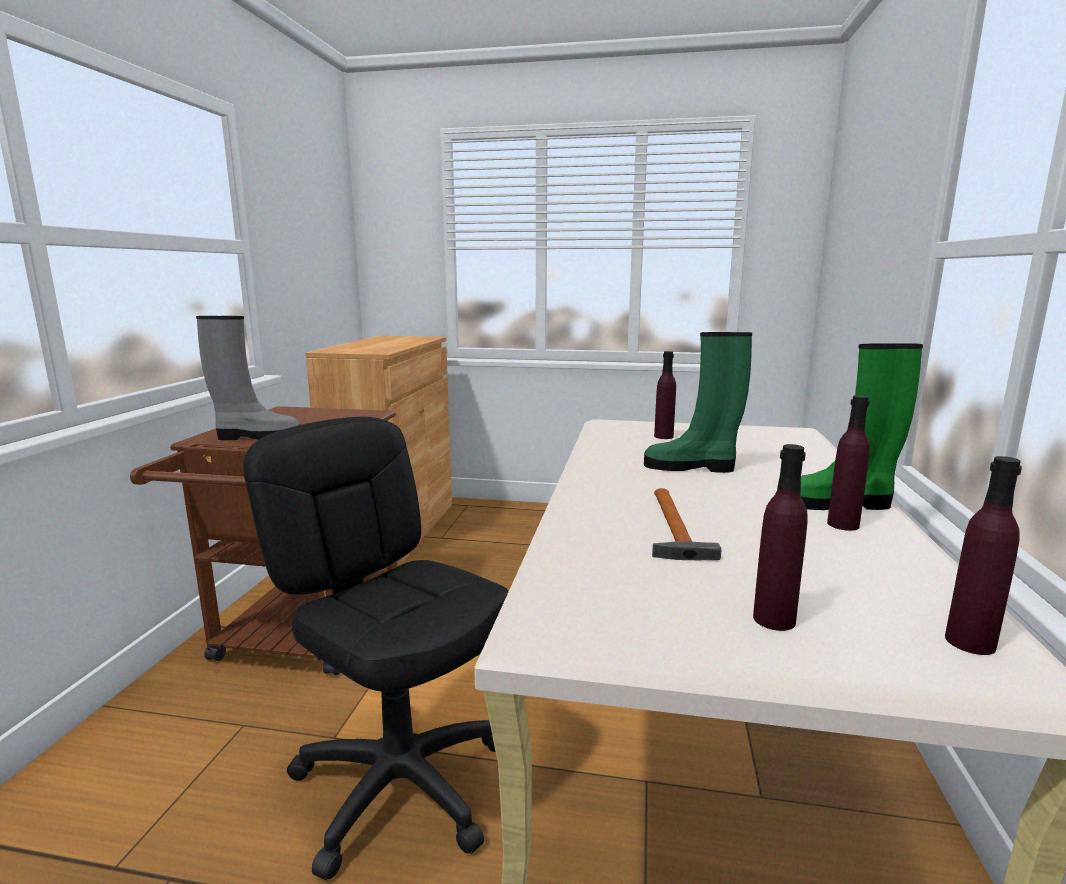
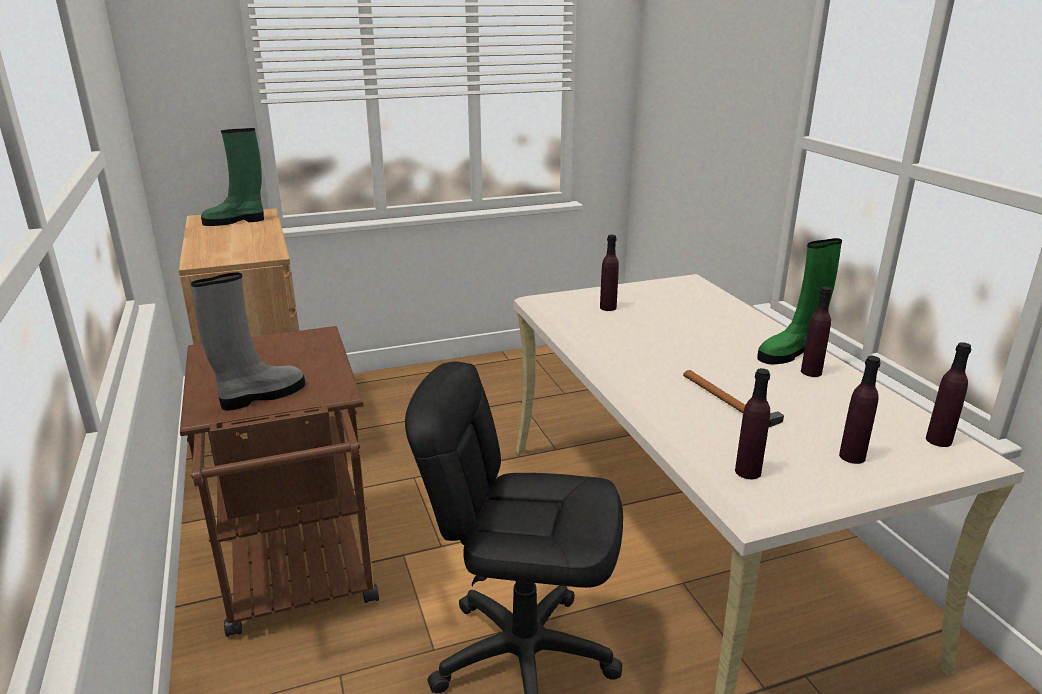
camera: 30 degrees left, 10 degrees up
(589, 593) = (748, 472): none -> purple bottle
(691, 467) = (669, 339): green boot -> green boot (236, 221)

